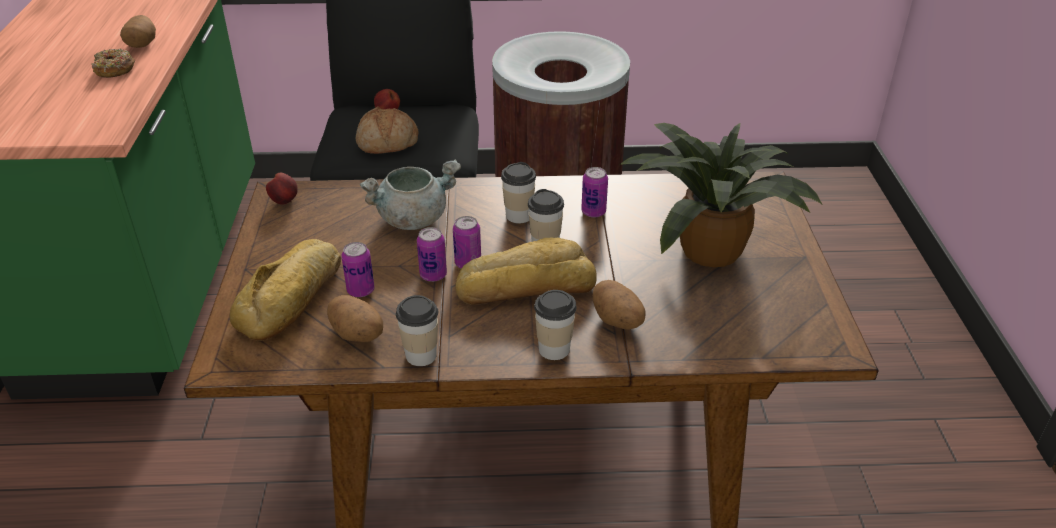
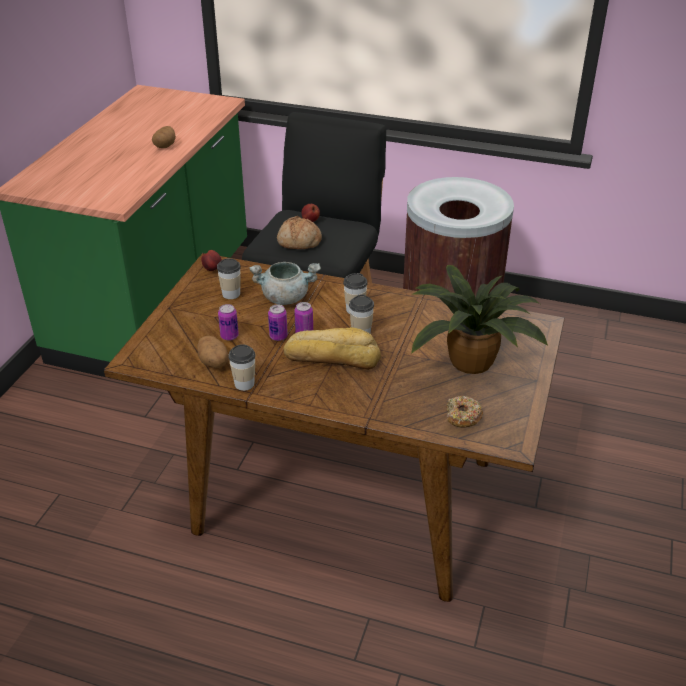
camera: 20 degrees right, 0 degrees up
(114, 70) = (141, 161): donut -> donut (462, 417)
(294, 298) = (188, 332): bread -> none
(554, 349) = (327, 400): cup -> cup (231, 294)
(593, 212) = (407, 318): can -> none
(618, 321) = (378, 392): potato -> none

